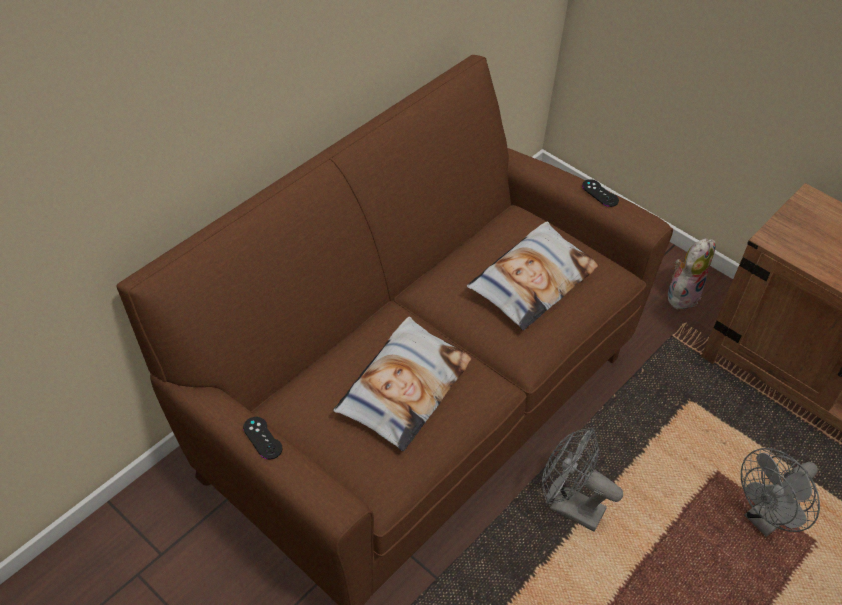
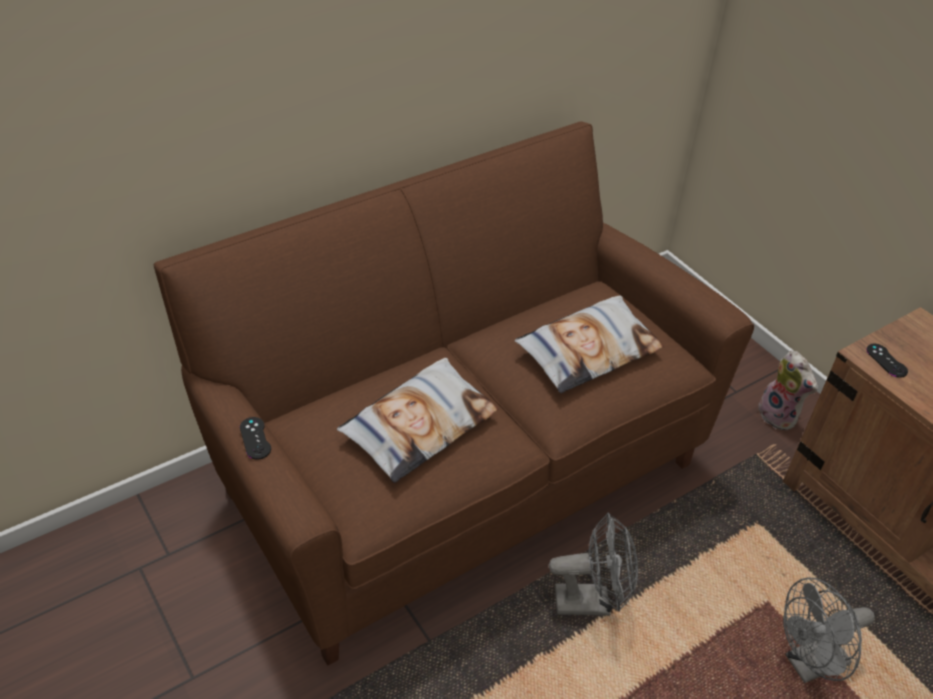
camera: 15 degrees right, 5 degrees down
(568, 506) = (591, 601): grey fan -> grey fan turned 135 degrees clockwise
(600, 193) = (684, 277): black game controller -> black game controller (886, 360)
(682, 294) = (780, 416): plush toy -> plush toy turned 90 degrees clockwise

